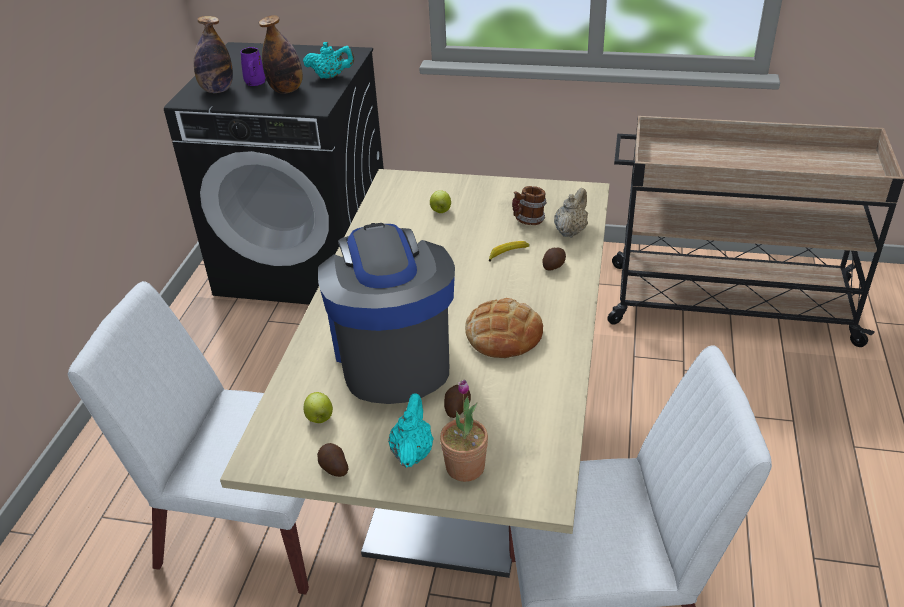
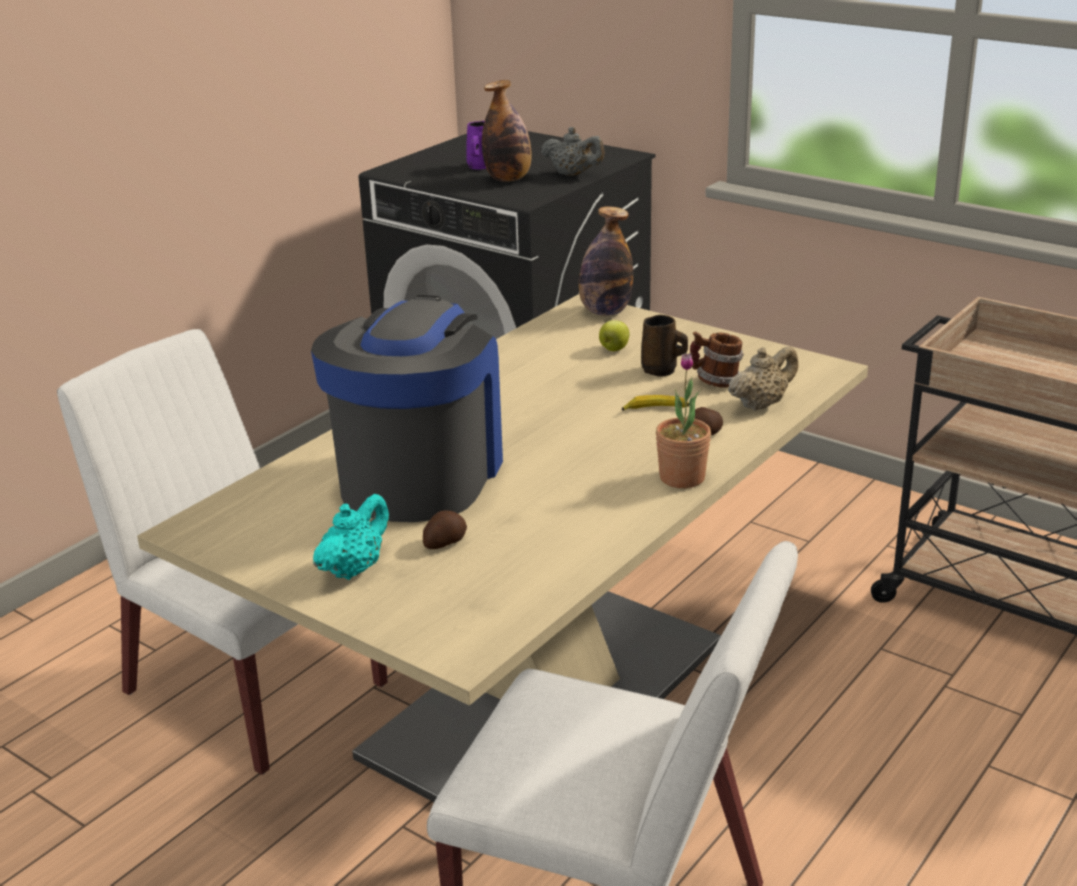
camera: 25 degrees right, 10 degrees down
(217, 90) = (431, 167): bottle -> bottle (605, 312)
(319, 418) = (285, 511): apple -> none
(331, 76) = (573, 174): turquoise teapot -> grey teapot
(333, 467) = (258, 558): potato -> none
(465, 467) = (398, 599): potted plant -> potted plant (682, 478)
(486, 221) = (661, 371): none -> brown mug
(503, 334) = (569, 487): bread -> none

